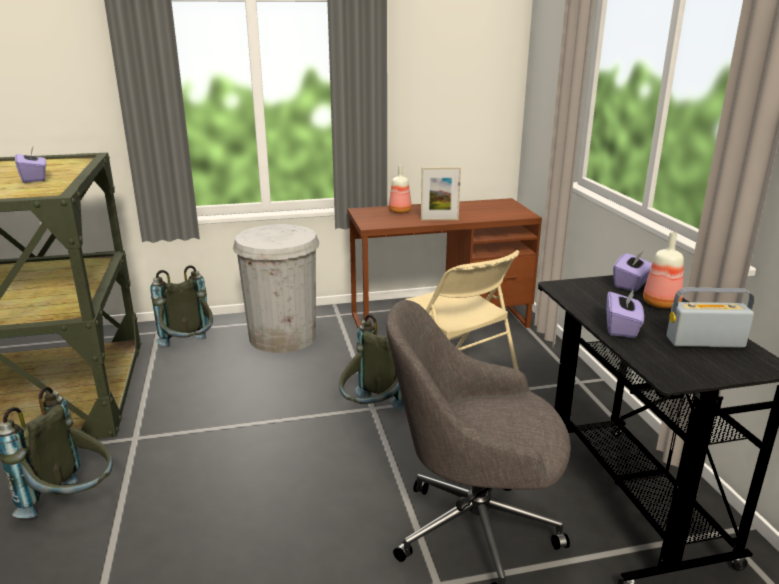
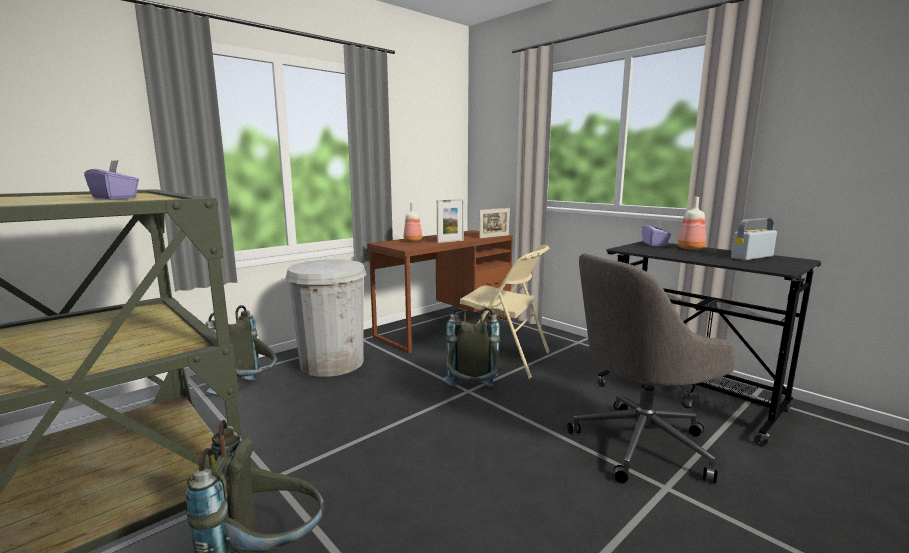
camera: 30 degrees left, 10 degrees down
(511, 217) = (494, 236): none -> picture frame
(621, 328) = (702, 258): purple tissue box -> none

